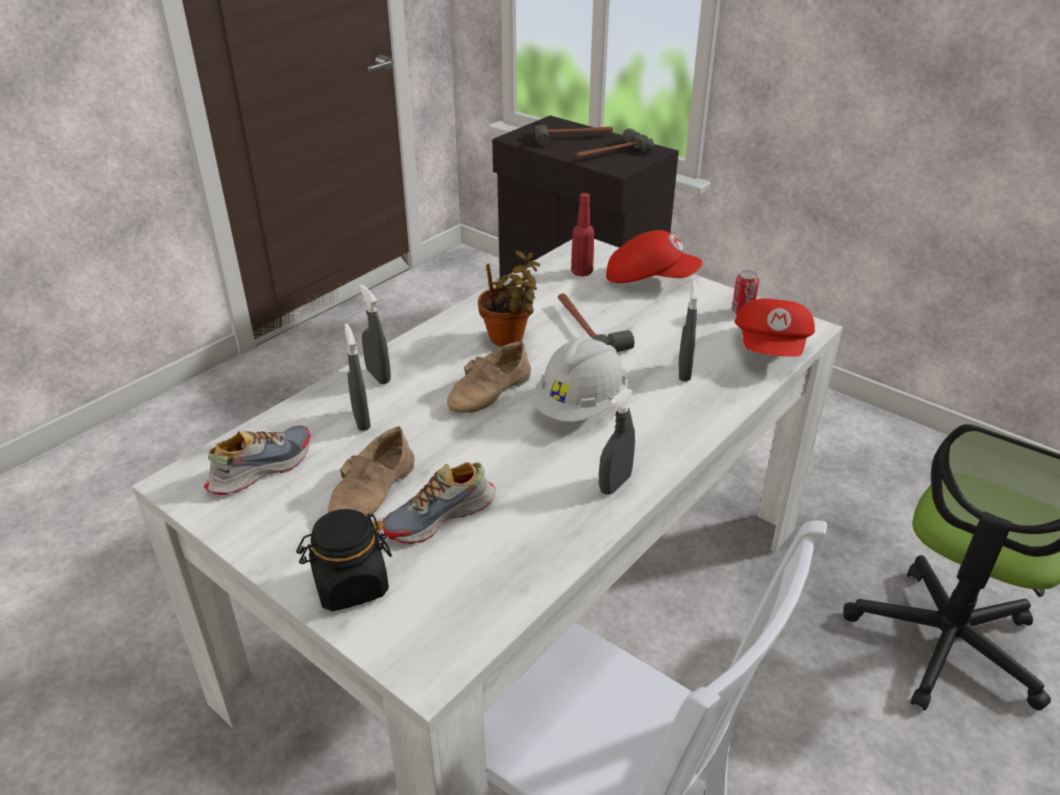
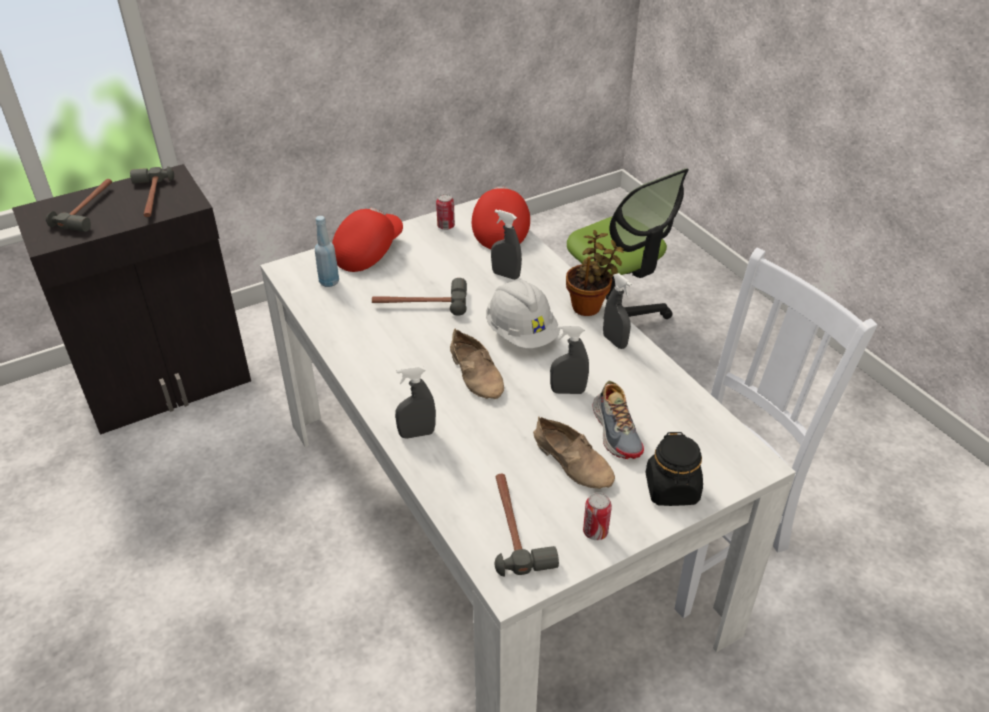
camera: 70 degrees left, 5 degrees up
(260, 468) = (515, 527): shoe -> hammer
(264, 529) = (595, 532): none -> can
(361, 420) = (478, 454): grey spray bottle -> grey spray bottle (568, 391)
(509, 339) = (408, 346): potted plant -> potted plant (589, 306)
(582, 272) = (329, 282): red bottle -> blue bottle
(772, 349) = (500, 230): red cap -> red cap turned 120 degrees counterclockwise

